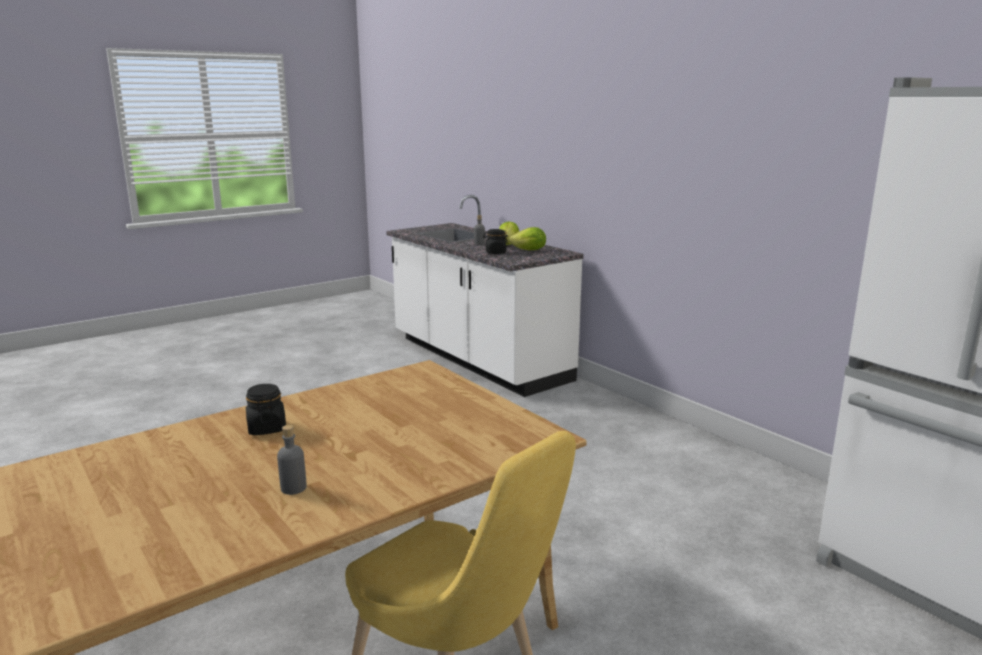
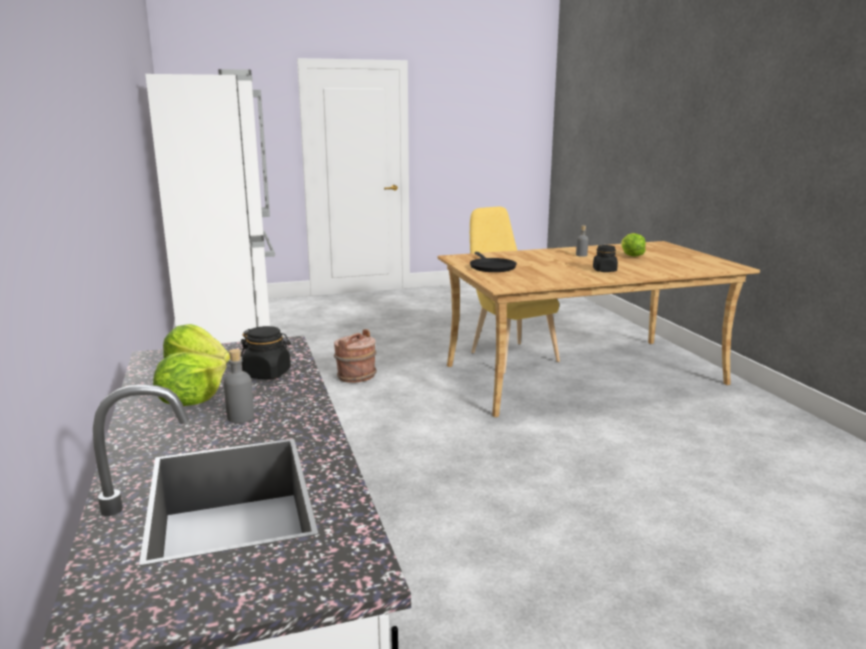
camera: 160 degrees left, 0 degrees up
(175, 504) = (631, 256): none -> lettuce
(460, 410) = (491, 267): none -> black frying pan
(669, 562) = (356, 376): none -> brown bucket

